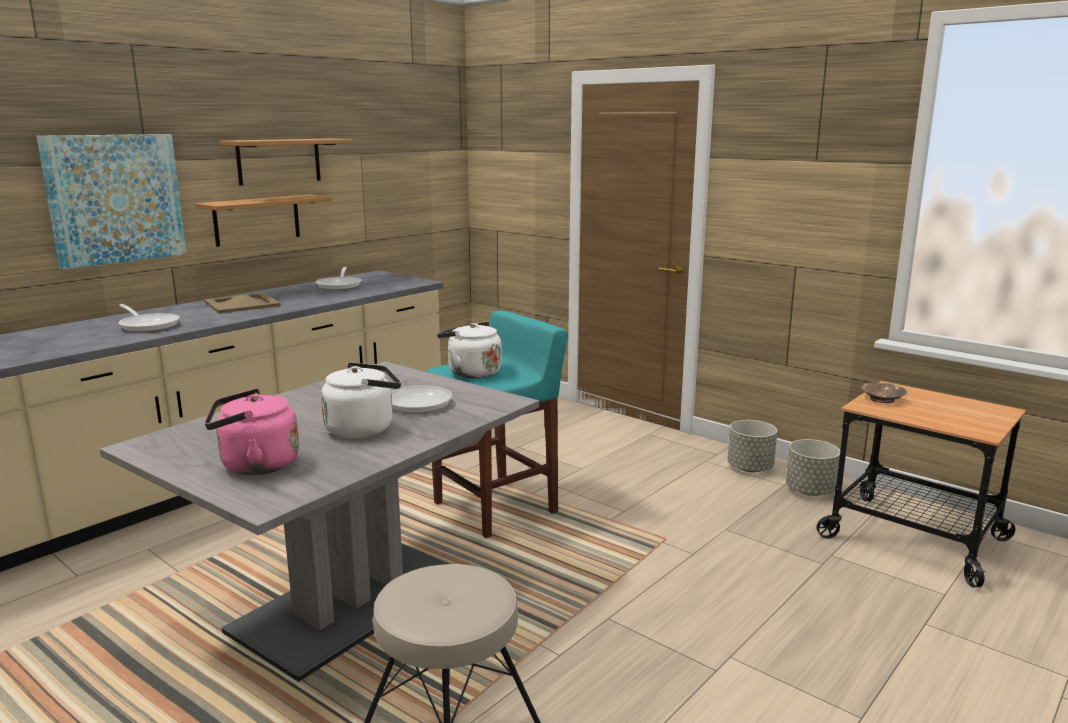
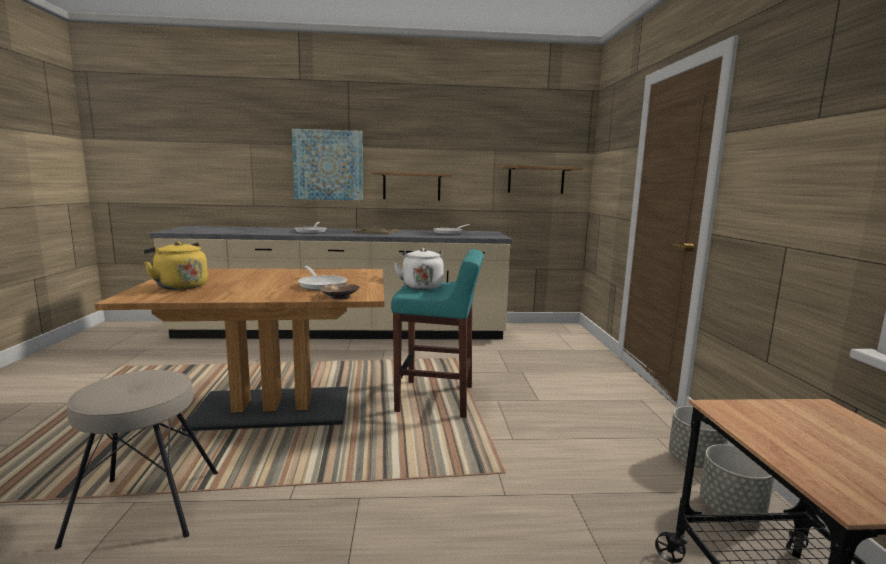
camera: 45 degrees right, 5 degrees down
(254, 465) = (179, 286): pink kettle -> yellow kettle
(279, 161) = (431, 151): shelf -> shelf (536, 180)
(350, 603) = (273, 409): grey dining table -> brown dining table
(364, 429) = (263, 287): white kettle -> none
(881, 399) = (773, 411): brown bowl -> brown bowl (340, 296)

